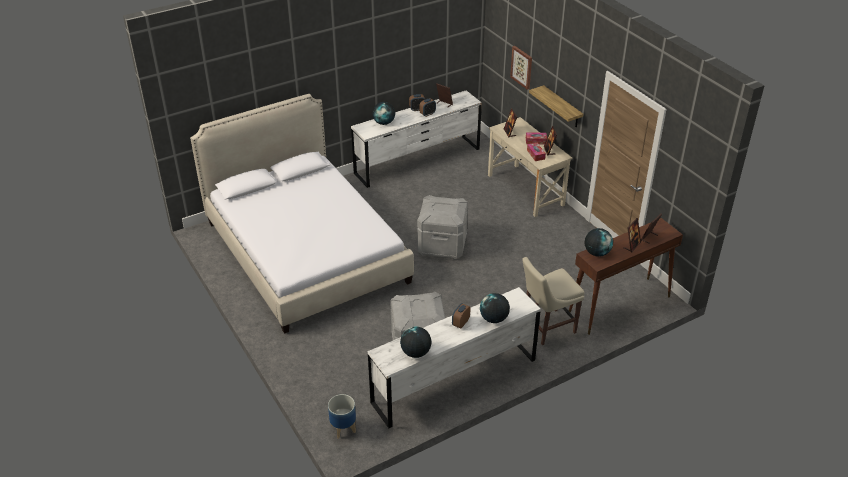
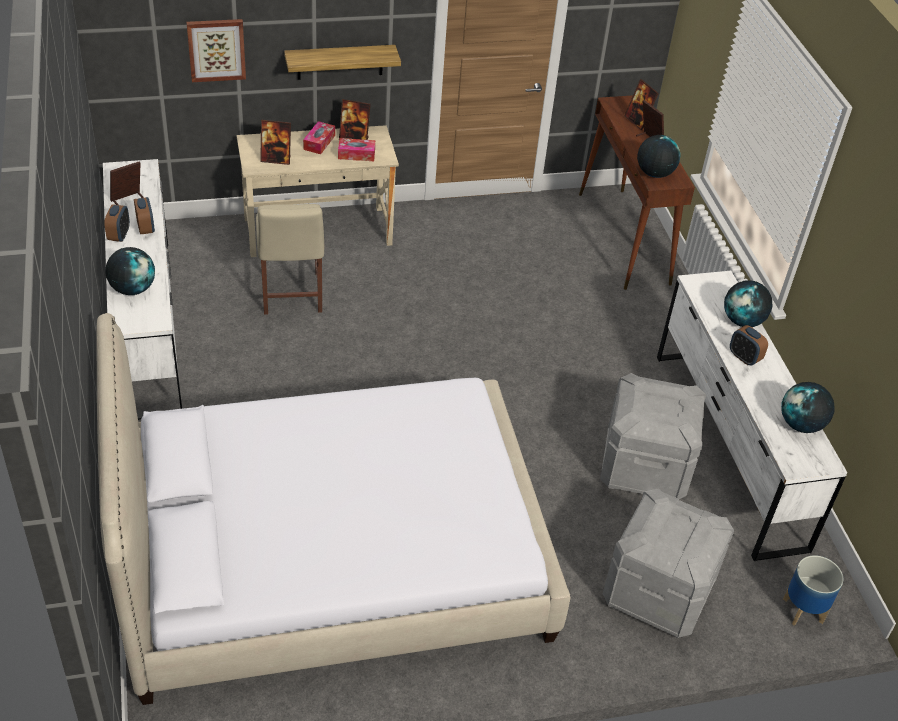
camera: 75 degrees left, 5 degrees up
(442, 245) = (408, 367): grey storage box -> grey storage box (658, 593)
(546, 327) = (645, 318): beige chair -> beige chair (291, 296)

